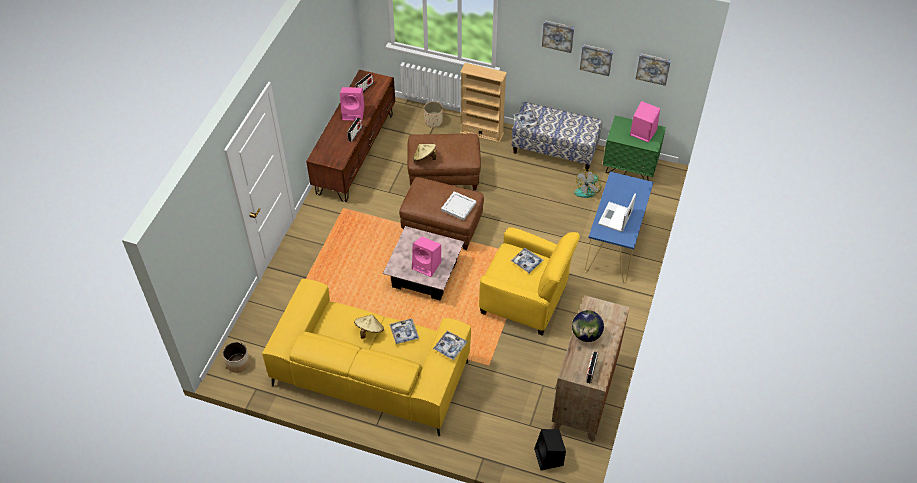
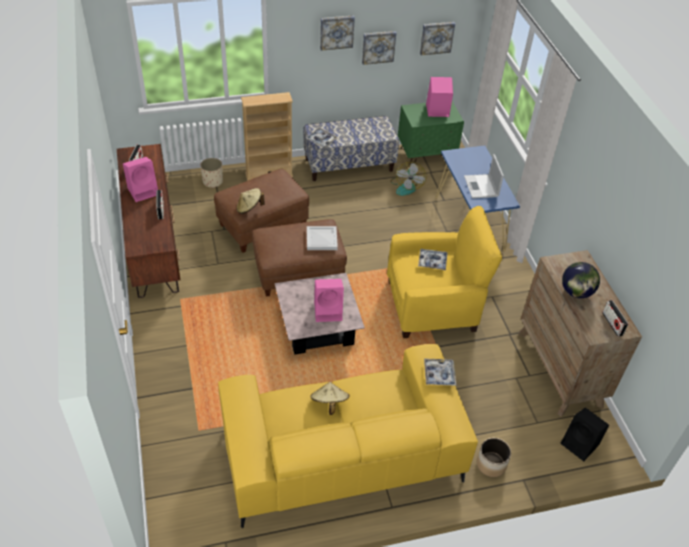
camera: 35 degrees left, 5 degrees down
(238, 363) = (180, 524): planter -> planter (491, 464)
(404, 333) = (368, 387): tray -> none

